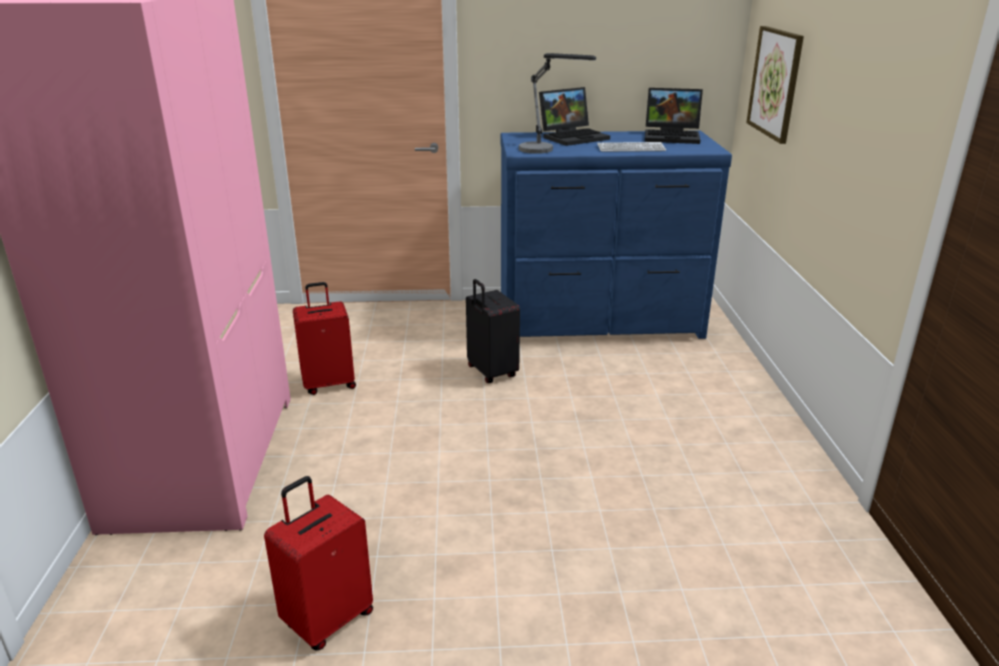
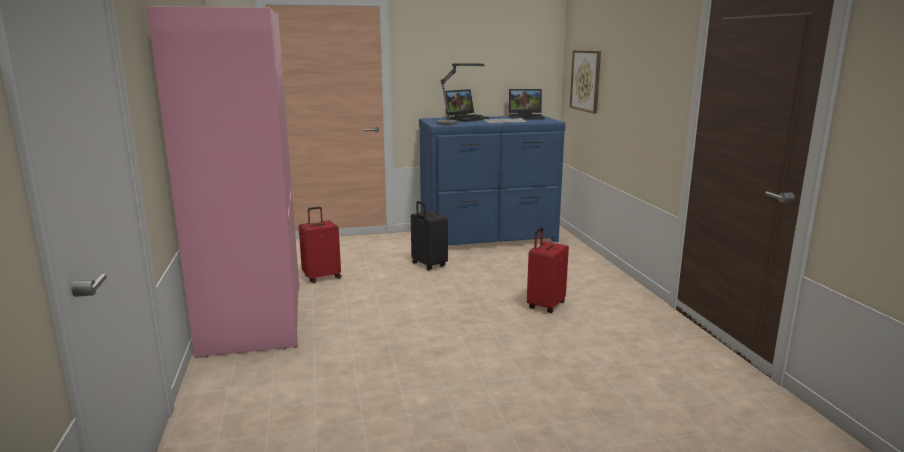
camera: 10 degrees left, 10 degrees down
(327, 619) = (372, 380): red suitcase -> red suitcase (545, 305)

